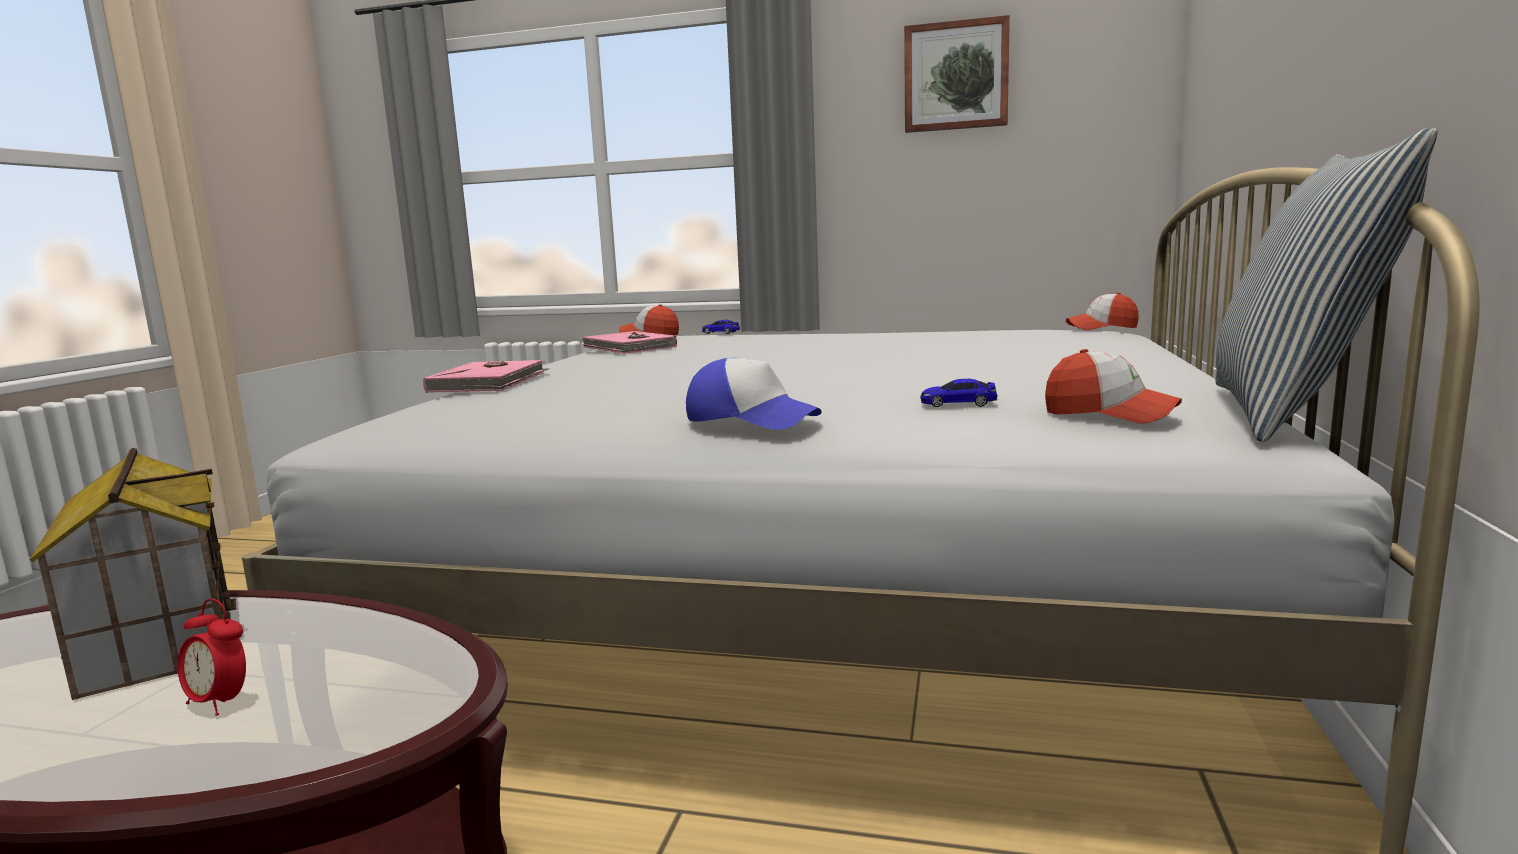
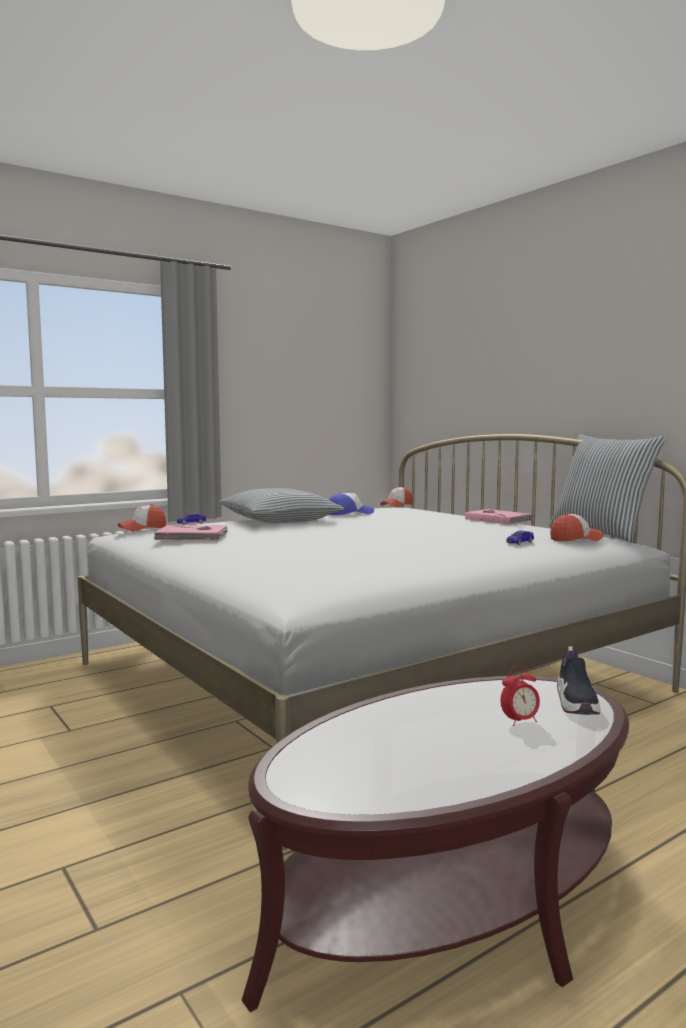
camera: 50 degrees left, 5 degrees down
(158, 638) = (402, 727): toy house -> none
(346, 721) = (576, 703): none -> shoe
(490, 382) = (242, 564): pink book -> pink book (498, 519)
(751, 419) = (483, 558): cap -> cap (349, 513)
(822, 336) = (279, 520): none -> pillow
(956, 76) = (290, 356): picture -> none

